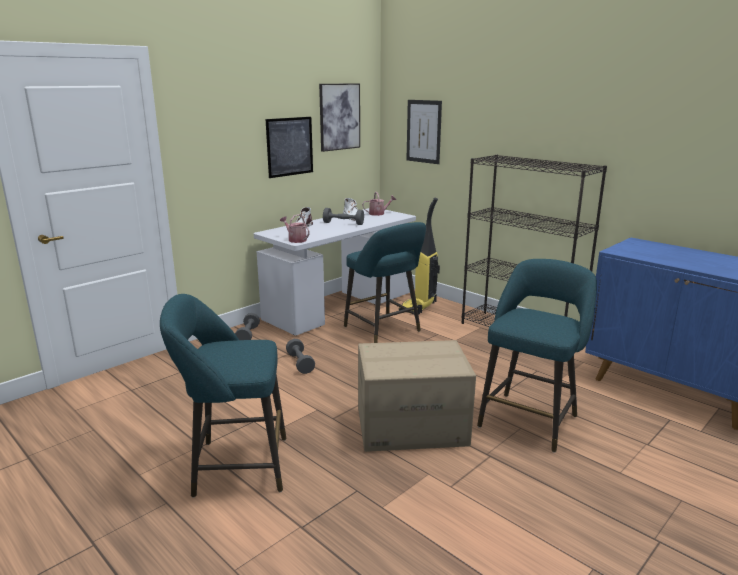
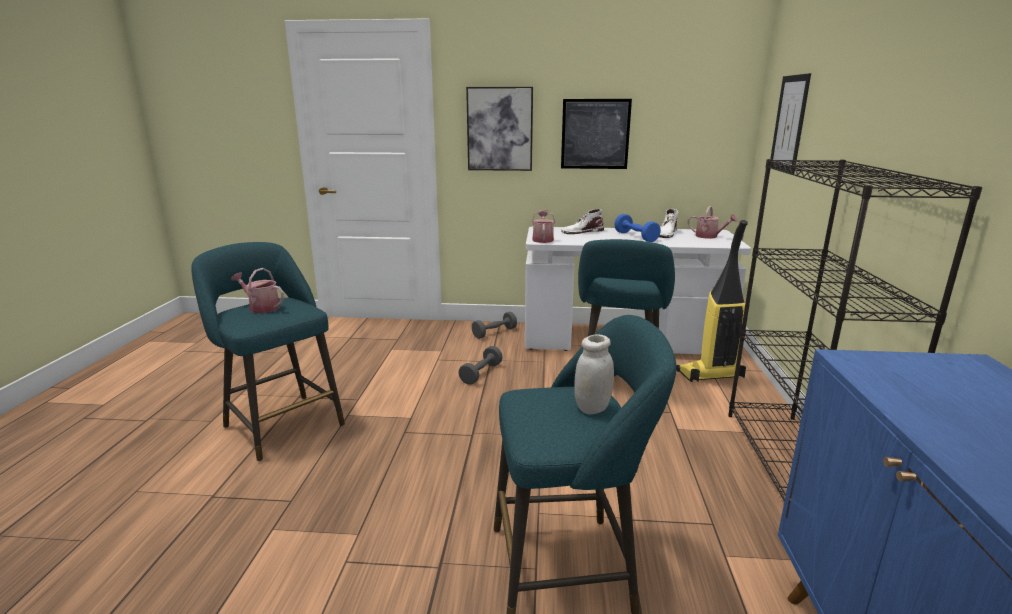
camera: 50 degrees right, 0 degrees up
(223, 355) = (261, 307): none -> watering can
(339, 117) = (681, 101): picture -> picture (500, 129)
(343, 223) = (636, 237): grey dumbbell -> blue dumbbell
(411, 426) = (442, 482): cardboard box -> none
(542, 314) = (592, 408): none -> white jar

